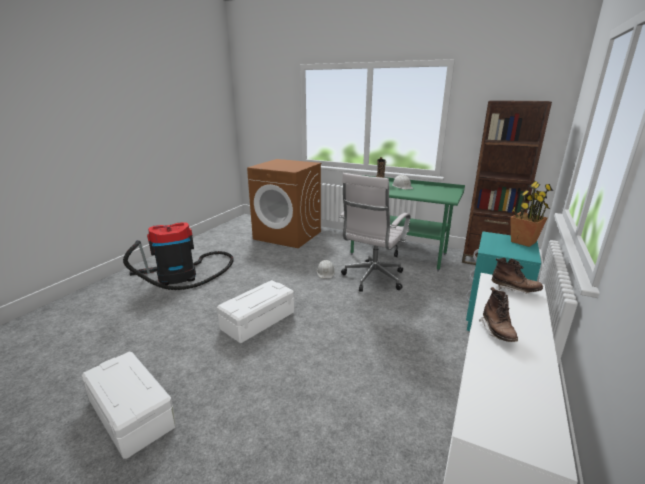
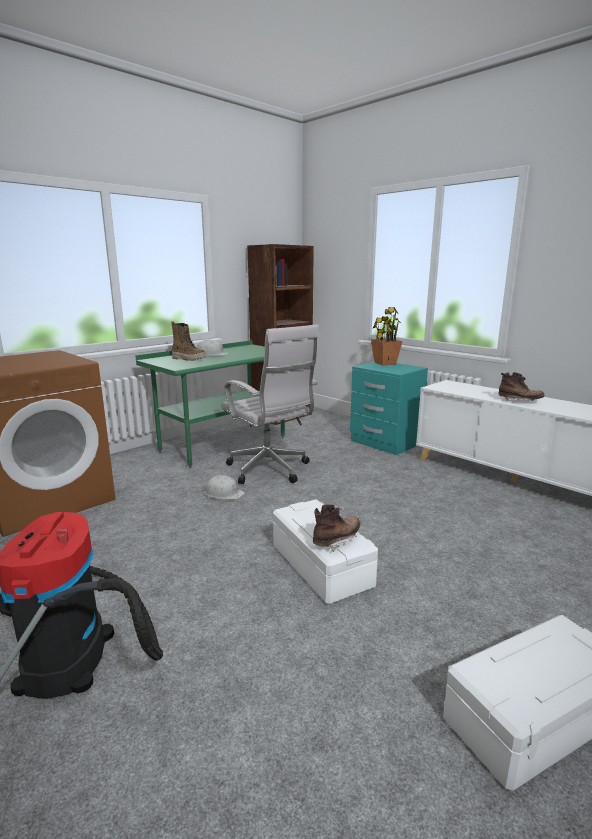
camera: 70 degrees left, 5 degrees down
(514, 290) = (454, 386): brown boot -> brown boot (336, 540)

